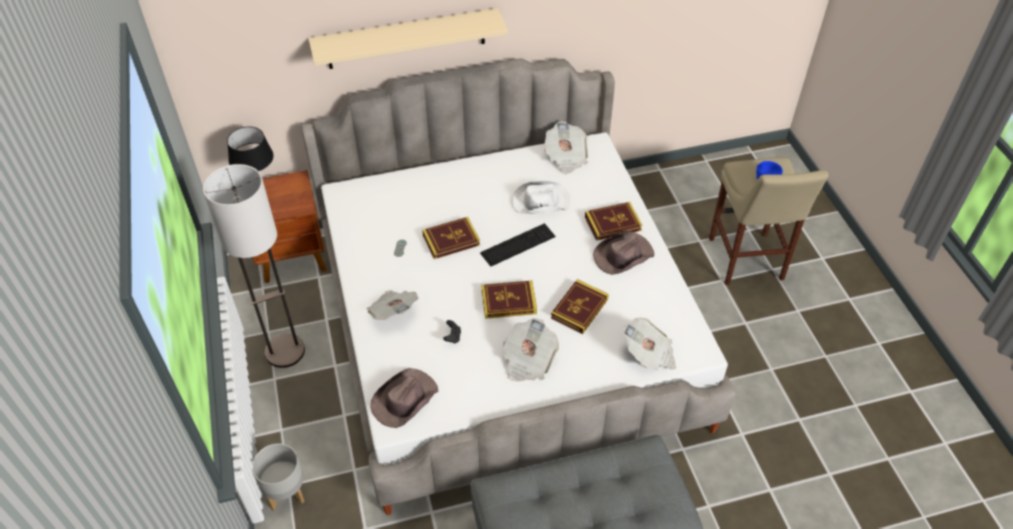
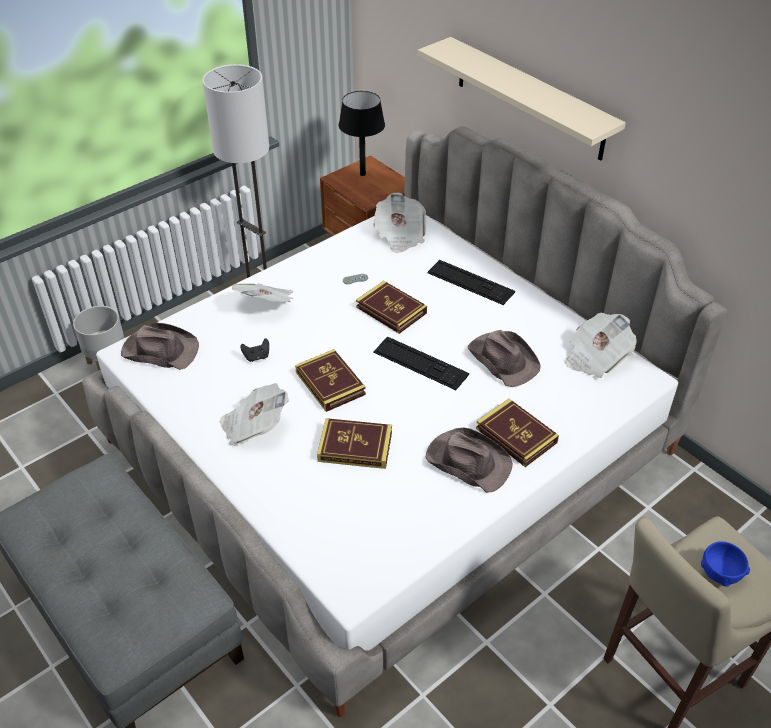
camera: 65 degrees right, 5 degrees down
(450, 186) = (470, 282): none -> keyboard
(540, 201) = (503, 359): white hat -> brown hat
(649, 354) = (319, 536): newspaper -> newspaper (400, 236)

